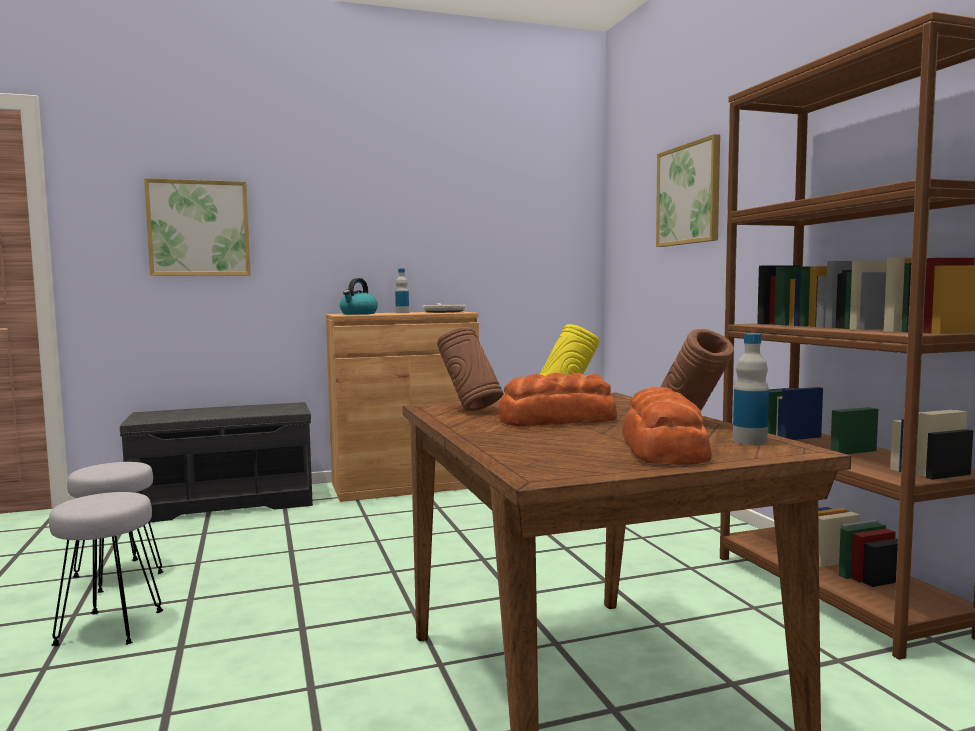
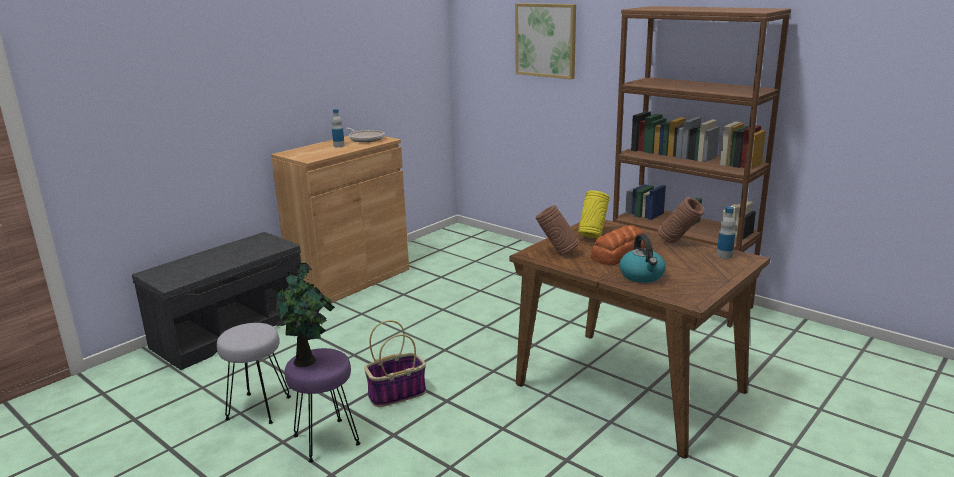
camera: 30 degrees left, 15 degrees up
(94, 498) = (307, 361): none -> potted plant
(109, 628) = (326, 441): grey stool -> purple stool
(199, 228) = (159, 95): picture -> none
(264, 602) = (397, 393): none -> basket
(358, 314) = (308, 153): kettle -> kettle (642, 276)
(662, 449) = (703, 270): bread -> none

